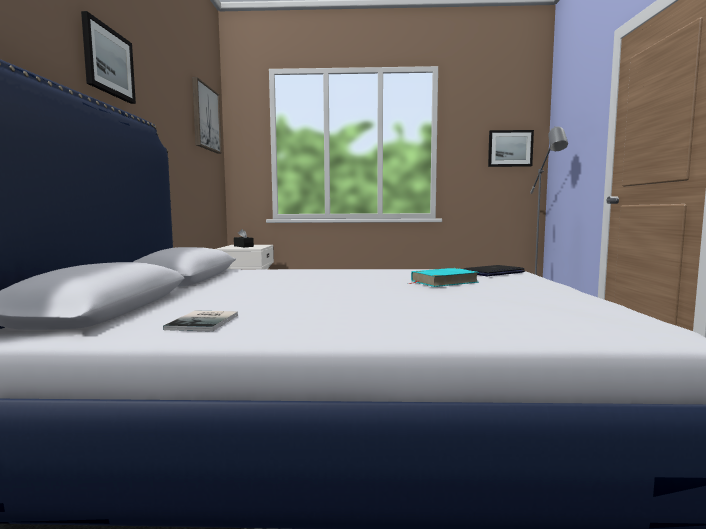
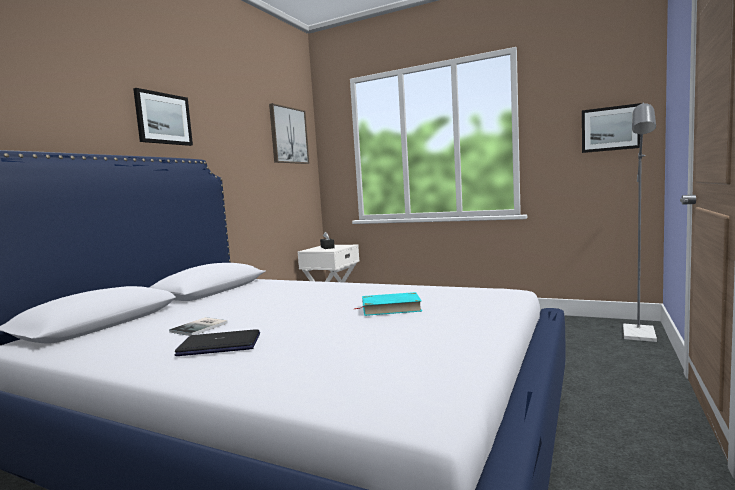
camera: 25 degrees right, 0 degrees up
(205, 322) = (119, 345): book -> book (201, 327)
(493, 272) = (473, 296): laptop -> laptop (220, 345)

